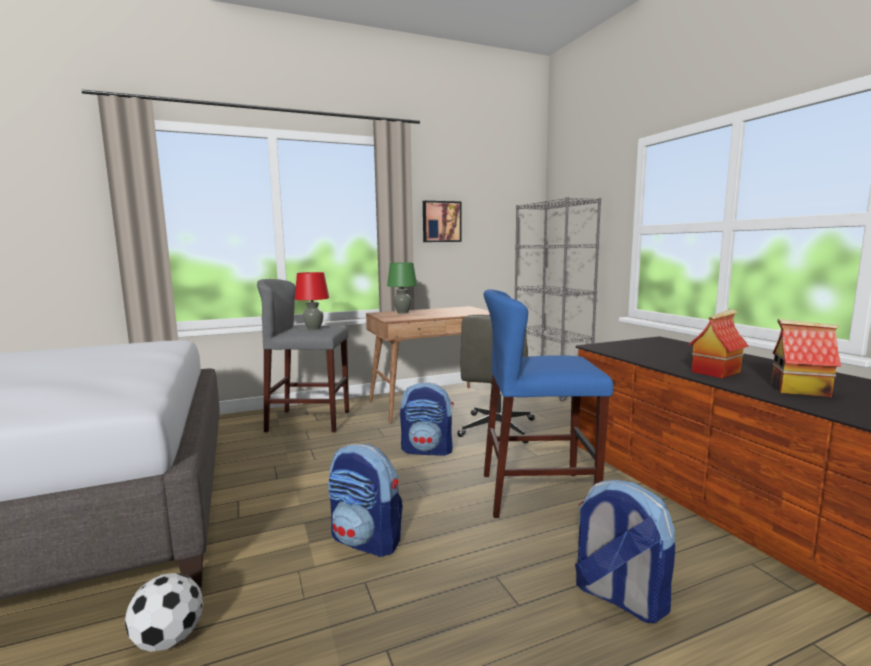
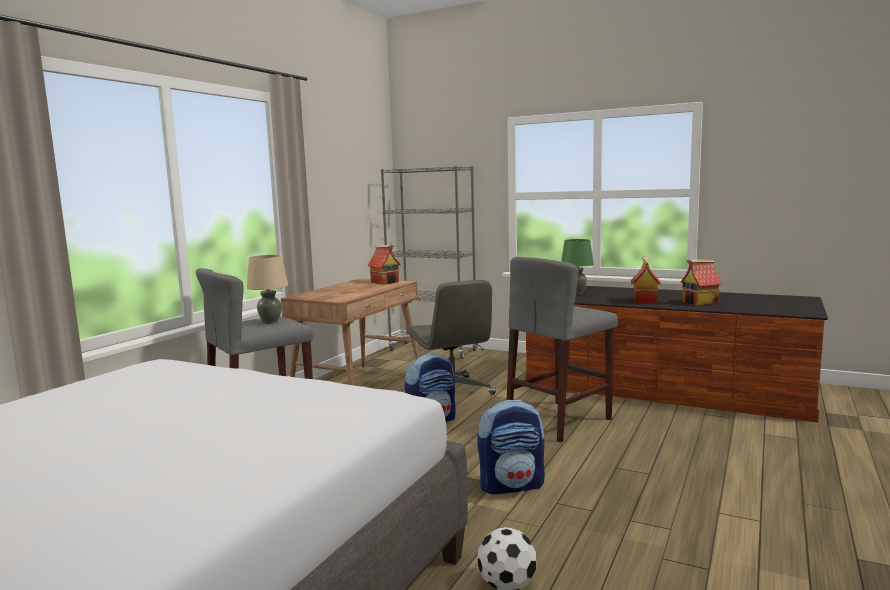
camera: 40 degrees left, 0 degrees up
(313, 329) = (270, 322): red table lamp -> beige table lamp
(402, 312) = (322, 292): green table lamp -> green table lamp (576, 293)
(441, 221) = (321, 188): picture -> none
(474, 311) = (385, 282): none -> toy house
(538, 494) = (559, 420): blue stool -> grey stool
(618, 597) = (681, 450): backpack -> none

